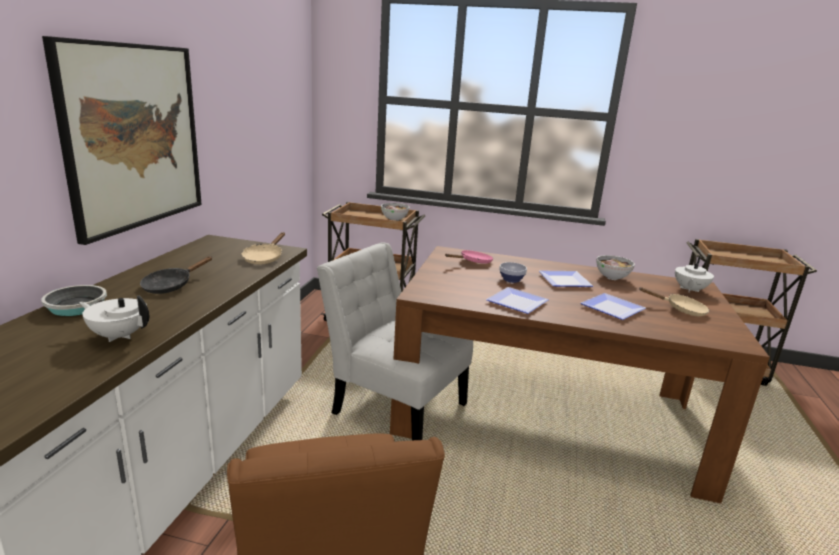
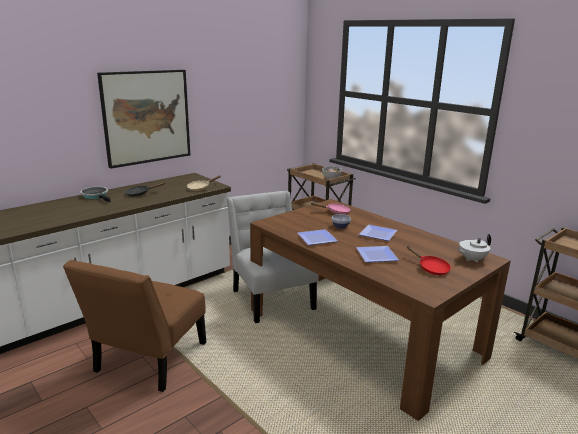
camera: 35 degrees right, 0 degrees up
(119, 335) = (92, 209): white teapot -> none
(612, 278) = (421, 239): bowl -> none
(681, 310) = (431, 268): beige frying pan -> red frying pan

